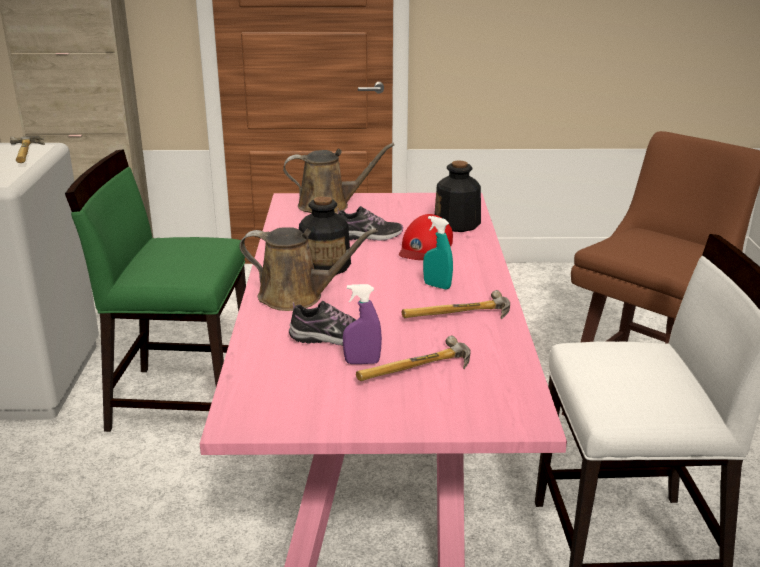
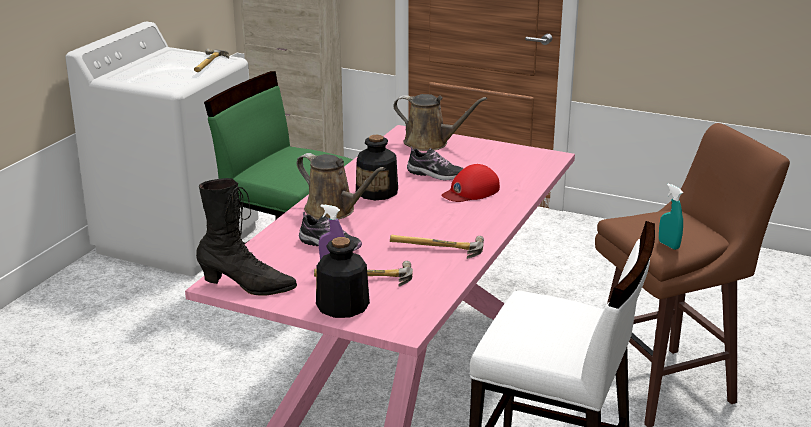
camera: 25 degrees right, 0 degrees up
(281, 416) = (247, 286): none -> black boot
(437, 286) = (445, 224): turquoise spray bottle -> turquoise spray bottle (668, 245)
(457, 224) = (519, 177): bottle -> bottle (342, 305)

